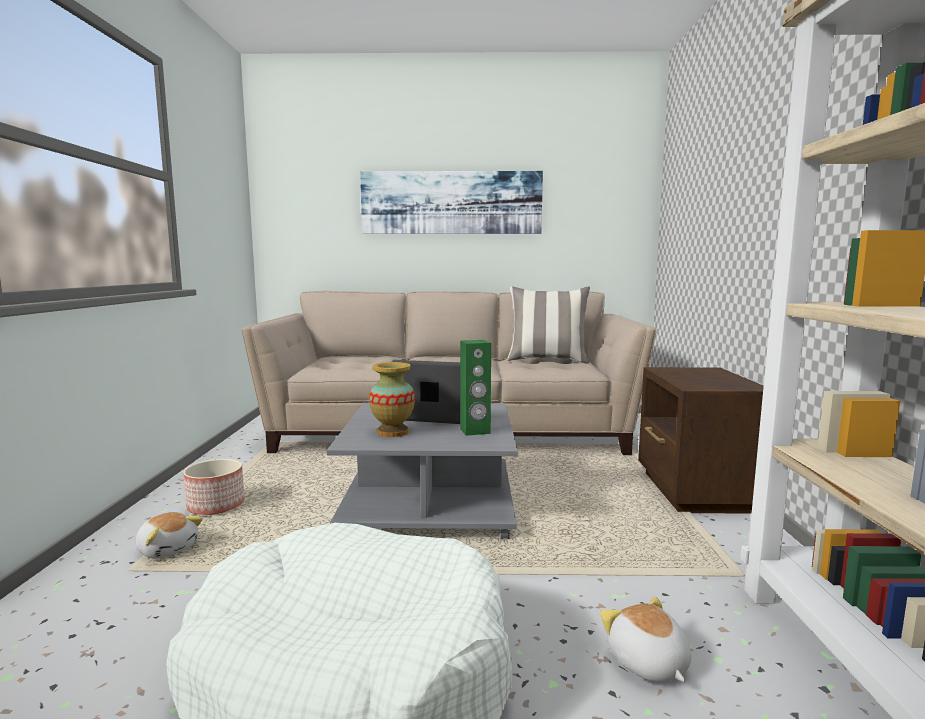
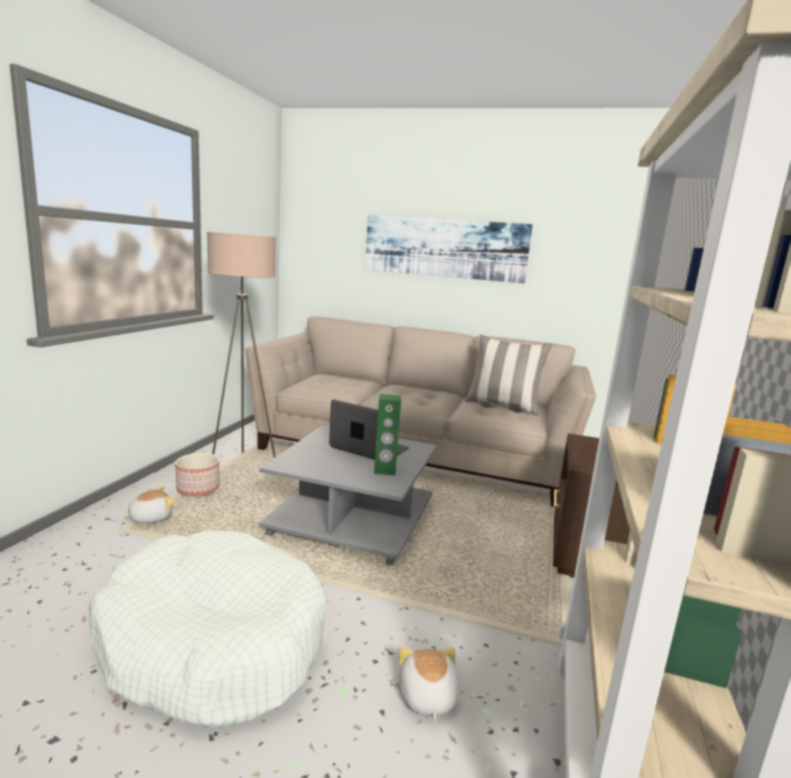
camera: 15 degrees right, 5 degrees up
(168, 549) = (150, 517): plush toy -> plush toy turned 90 degrees counterclockwise
(259, 472) = (243, 465): none -> beige floor lamp
(392, 432) = (320, 459): vase -> none

